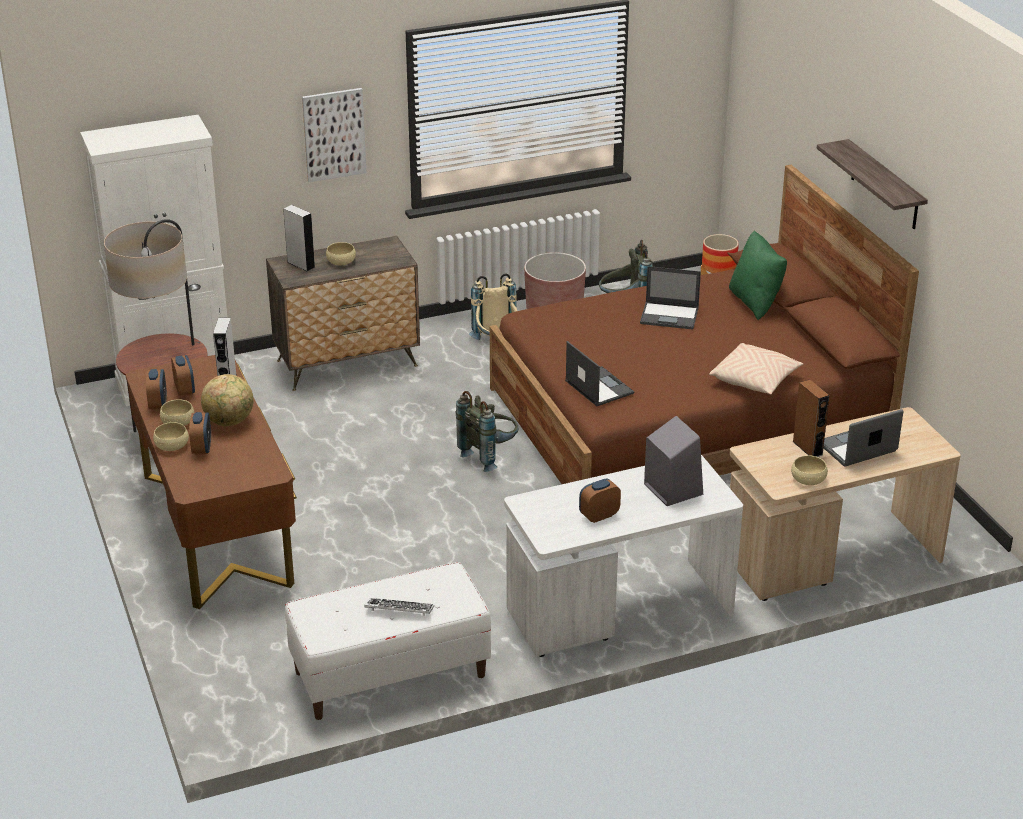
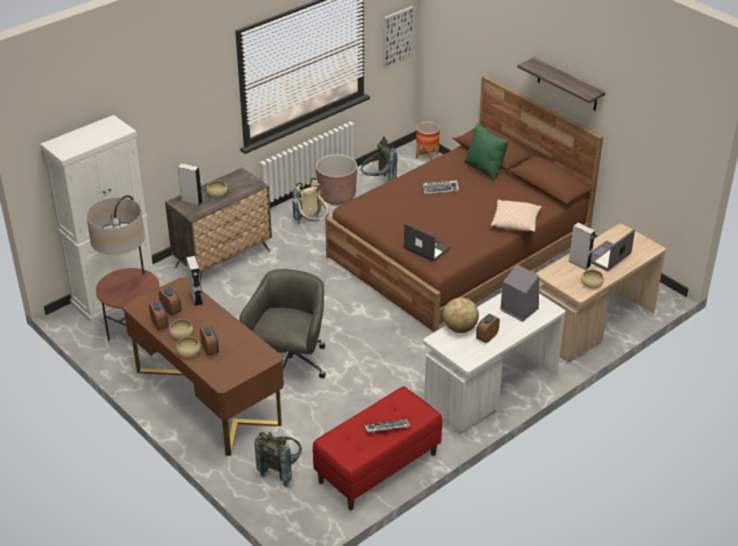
camera: 20 degrees left, 5 degrees up
(229, 421) = (216, 326): globe -> globe (460, 328)
(334, 134) = (196, 109): picture -> picture (397, 37)
(352, 513) = (289, 364): none -> grey office chair
(390, 674) = (378, 468): white bench -> red bench
(489, 455) = (353, 304): grey backpack -> grey backpack (281, 469)
(670, 316) = (440, 189): laptop -> keyboard
(807, 448) = (579, 263): brown speaker -> grey speaker

